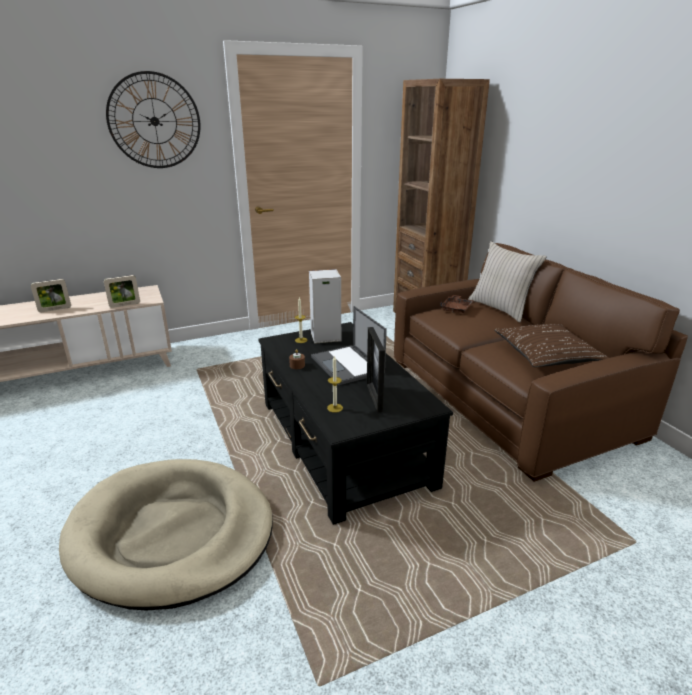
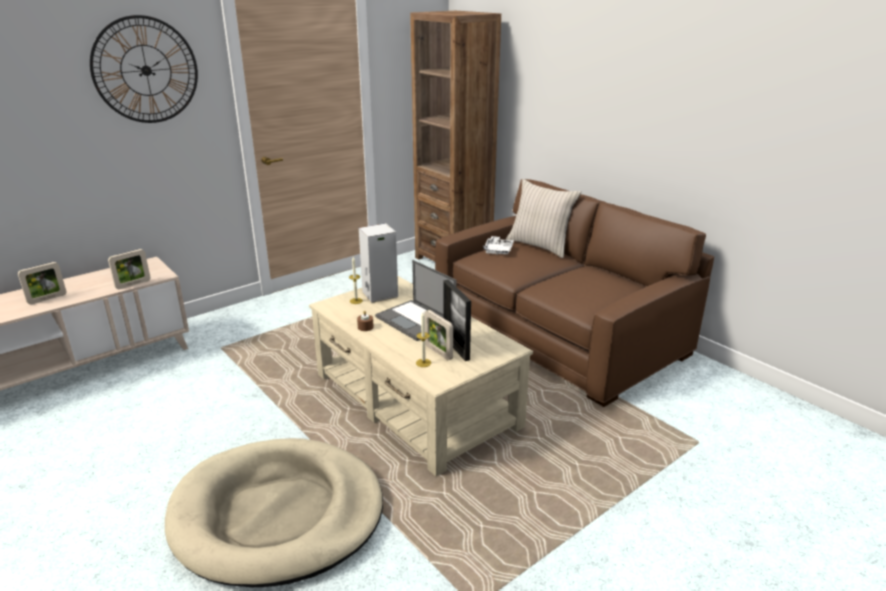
camera: 15 degrees left, 0 degrees up
(342, 443) = (415, 401): black coffee table -> beige coffee table
(354, 399) = (438, 352): none -> picture frame
(456, 309) = (498, 250): brown tray -> white tray
(546, 354) = (596, 287): brown pillow -> none

